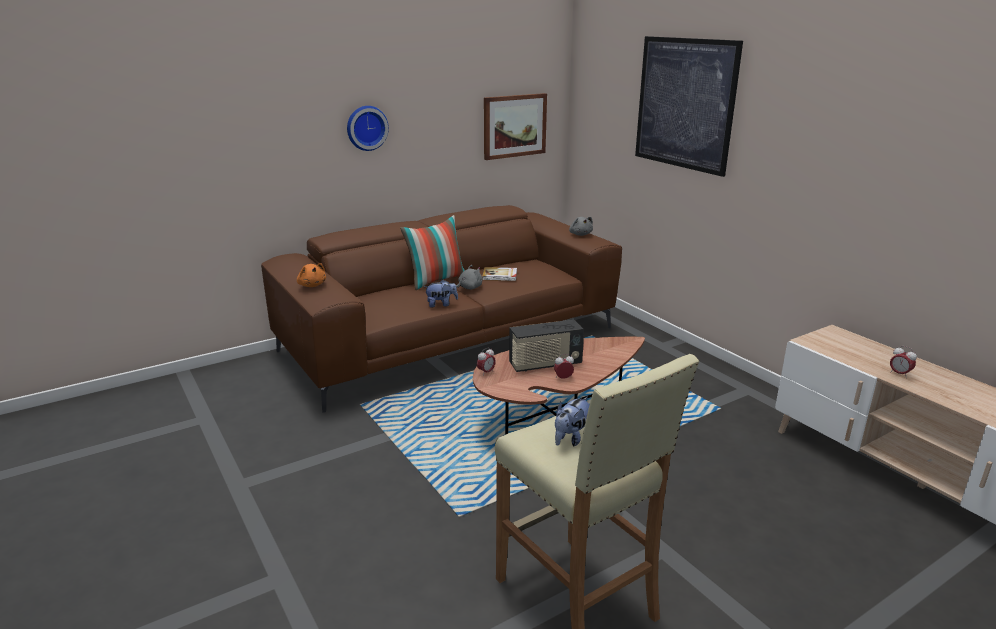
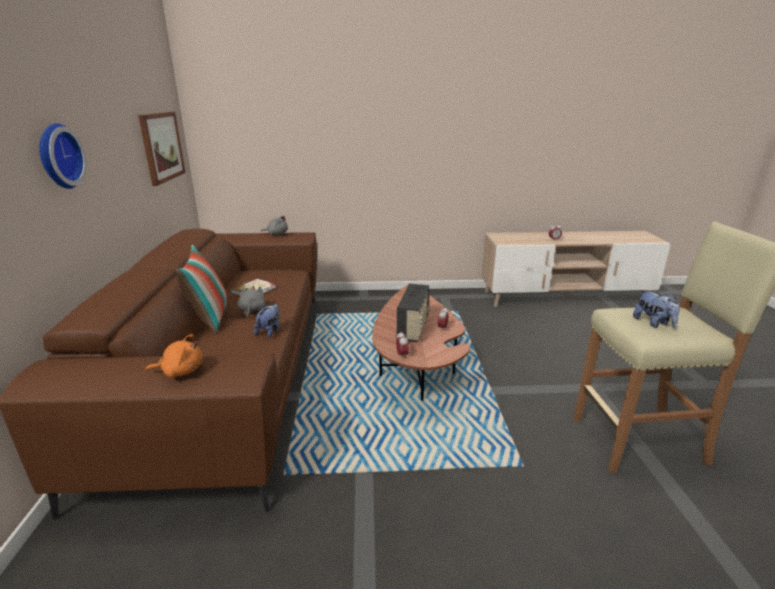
camera: 60 degrees left, 0 degrees up
(684, 104) = (334, 106): picture -> none

